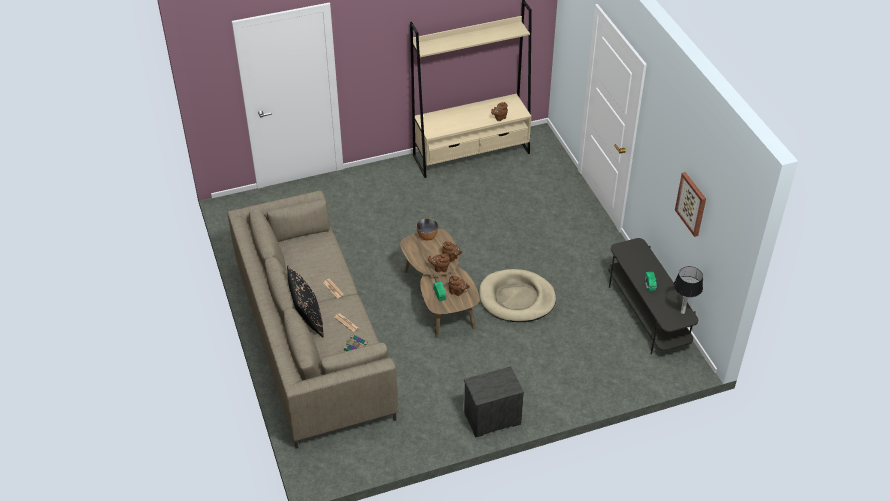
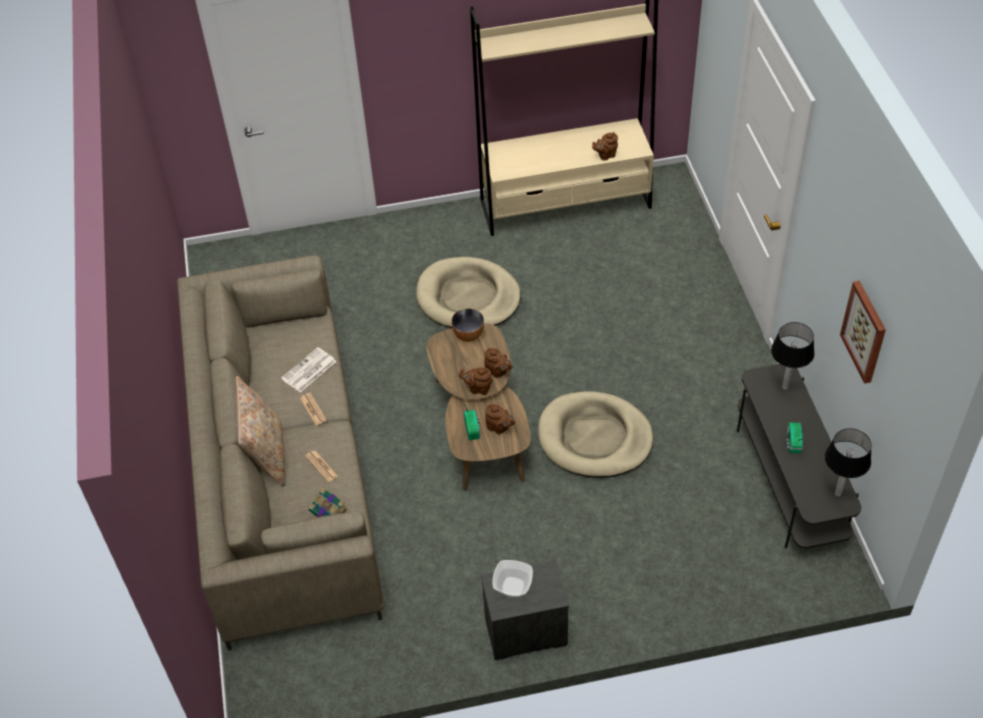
camera: 10 degrees right, 5 degrees up
(307, 319) = (266, 455): black pillow -> beige pillow
(325, 265) = (308, 371): none -> newspaper
(416, 218) = (468, 298): none -> beige dog bed
(485, 384) = (512, 587): none -> bowl
(639, 252) = (785, 387): none -> table lamp

